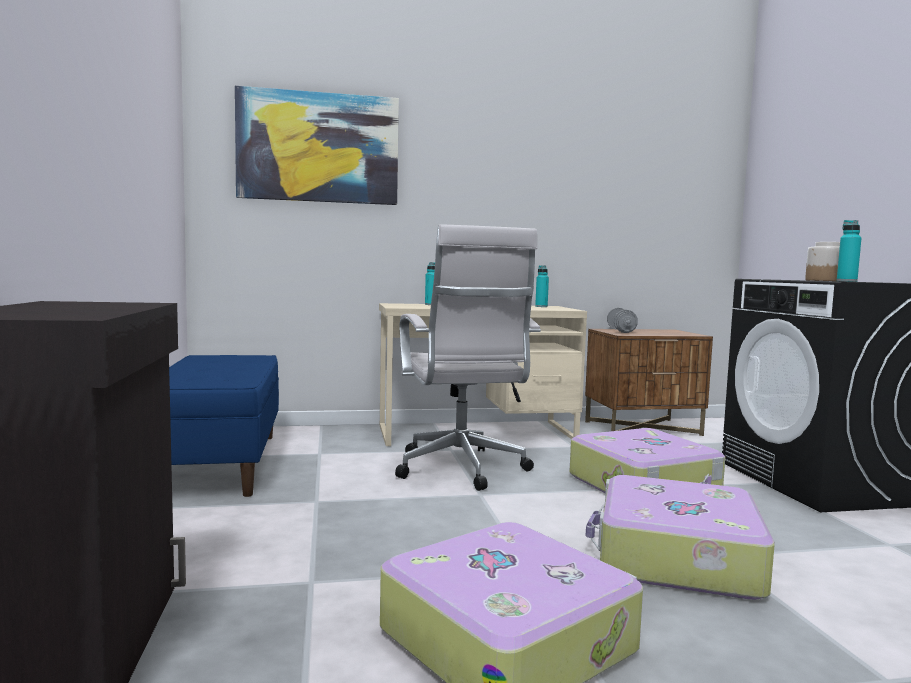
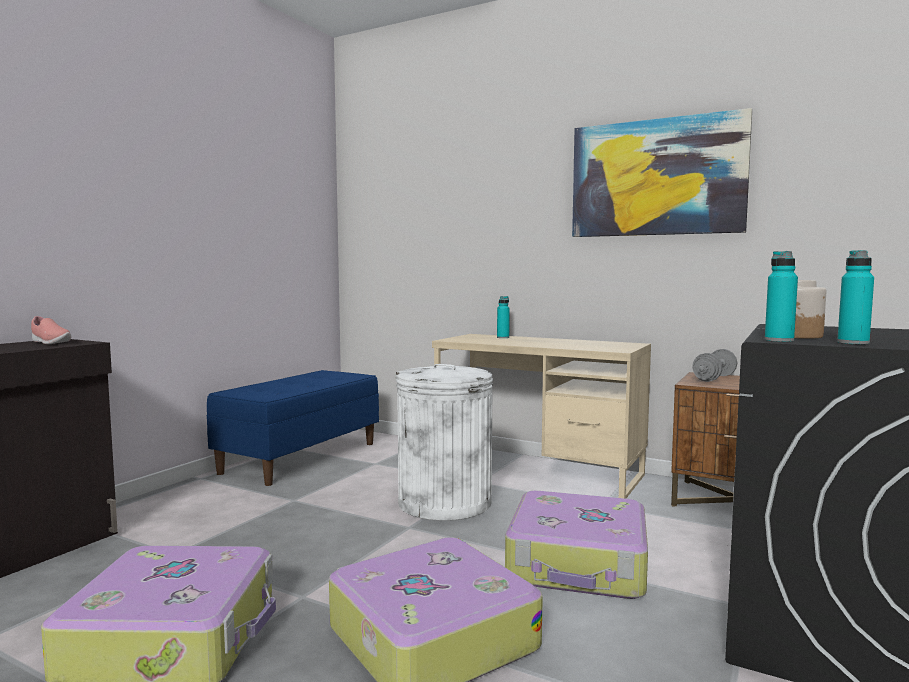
camera: 40 degrees right, 0 degrees up
(85, 304) = (50, 342): none -> pink shoe
(318, 148) = (424, 195): picture -> picture (656, 178)
(462, 470) = (444, 502): white office chair -> white trash can
(541, 306) = (614, 344): turquoise bottle -> turquoise bottle (853, 343)

